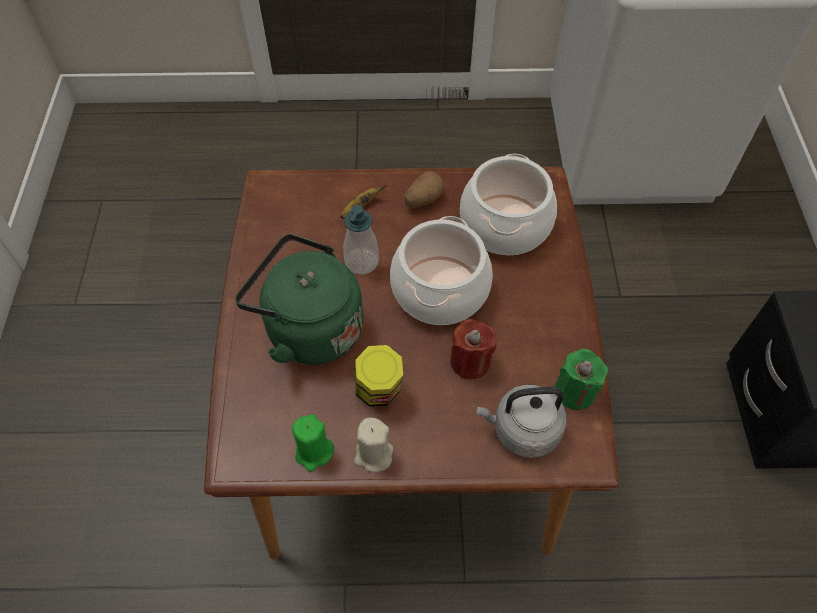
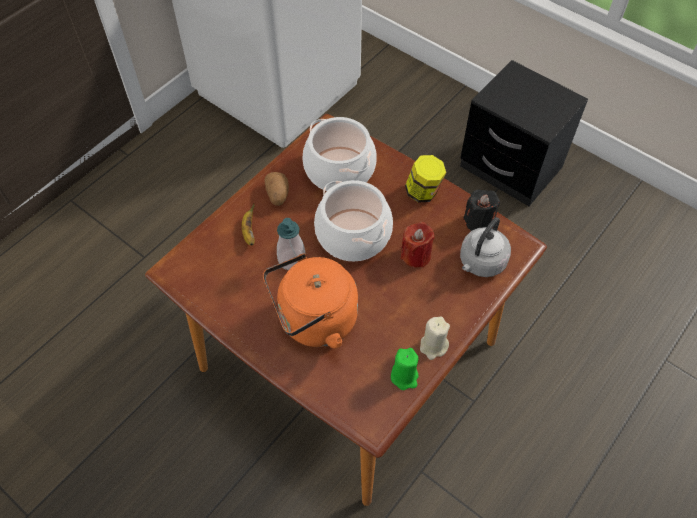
camera: 50 degrees left, 0 degrees up
(309, 328) = (314, 321): green kettle -> orange kettle
(379, 390) = (393, 314): jar -> jar (423, 192)
(575, 391) = (478, 221): green candle -> black candle

